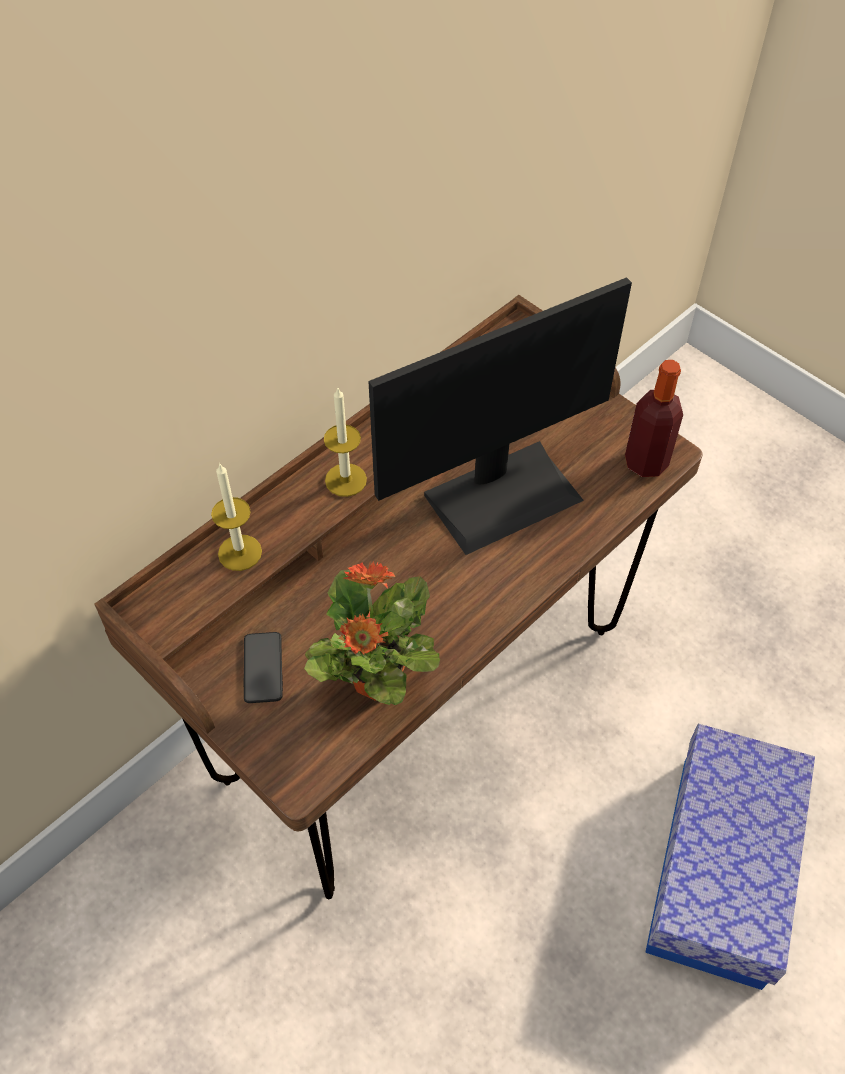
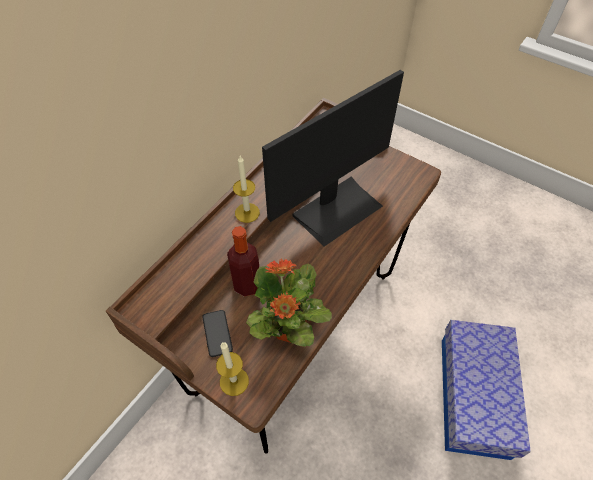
camera: 10 degrees left, 0 degrees up
(240, 552) = (191, 265): candle -> candle (234, 381)
(646, 462) = (412, 180): bottle -> bottle (247, 284)

